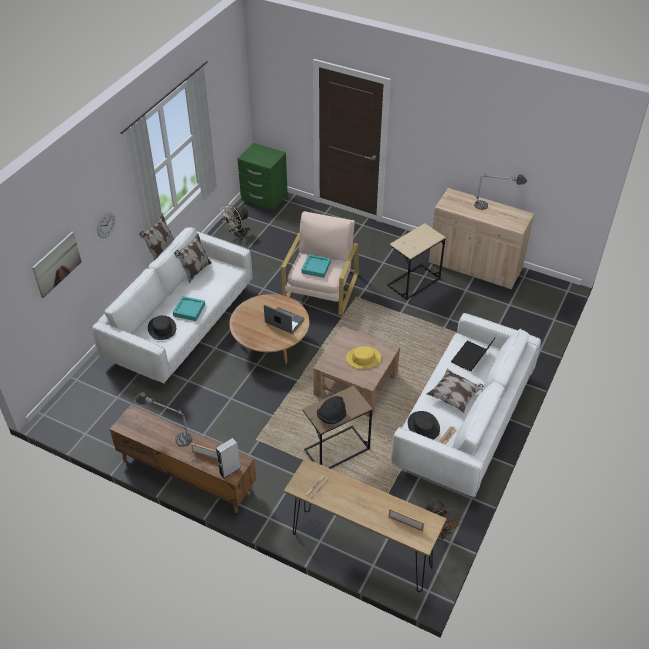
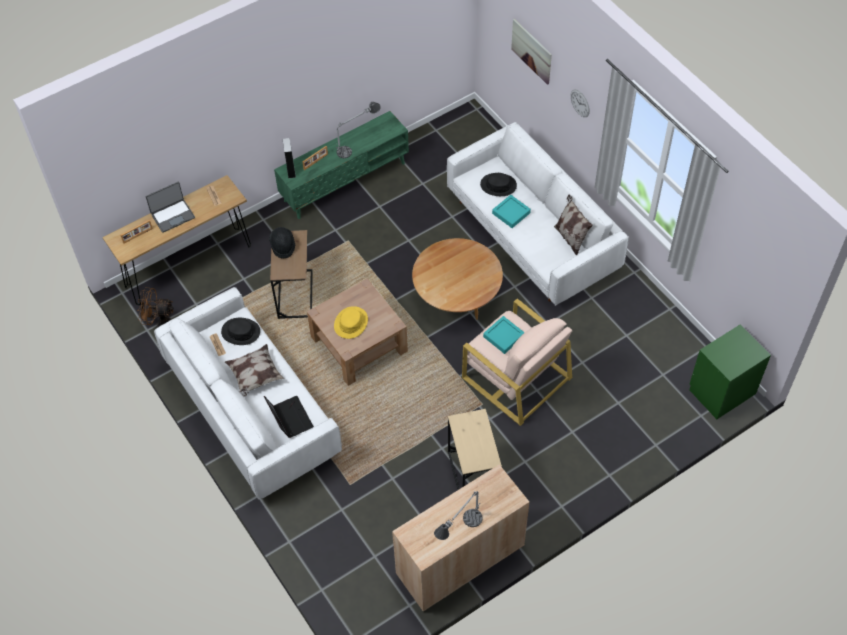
camera: 120 degrees right, 10 degrees up
(161, 252) = (597, 202): pillow -> none
(186, 474) = (345, 181): brown tv stand -> green tv stand
(237, 234) = (658, 335): beige fan -> none
(284, 322) = (448, 285): laptop -> laptop (172, 215)

